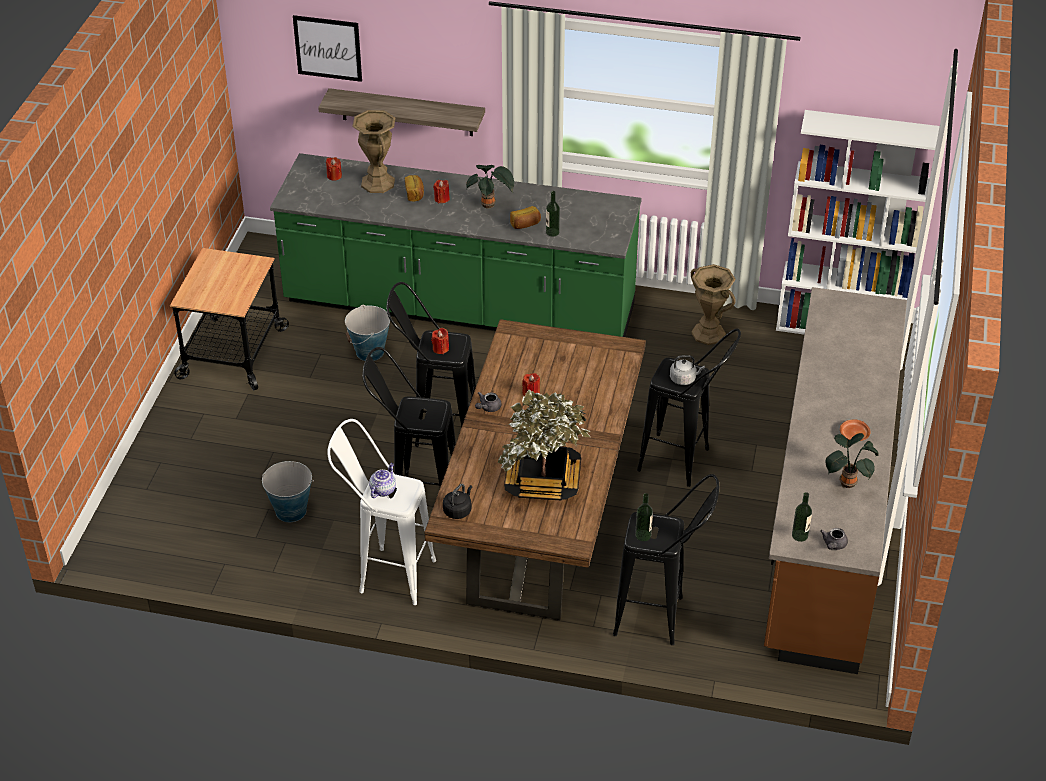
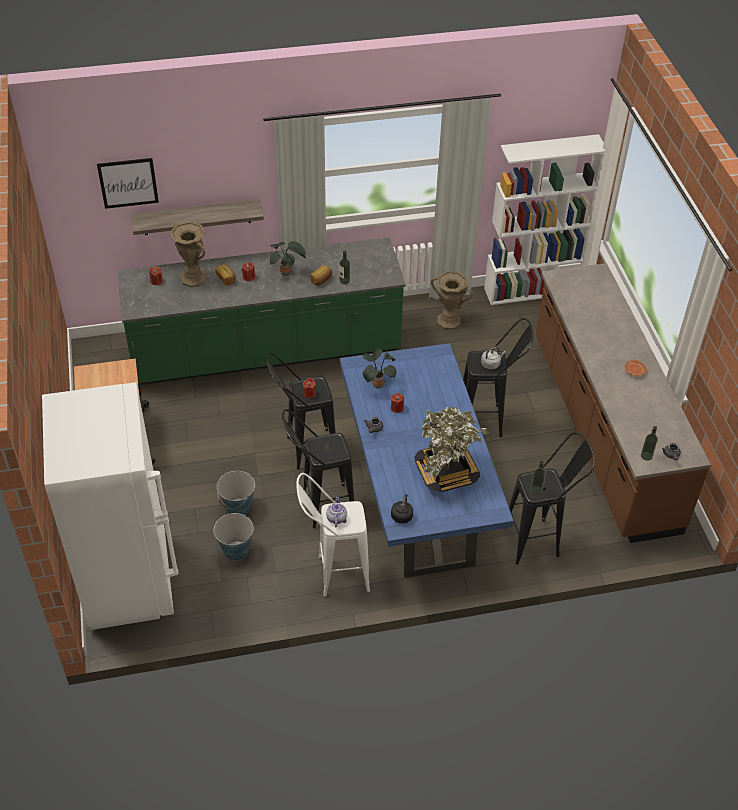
camera: 25 degrees left, 5 degrees up
(155, 505) = (129, 581): none -> white fridge
(370, 352) = (221, 407): bucket -> bucket (238, 507)
(540, 519) = (417, 495): brown dining table -> blue dining table
(847, 482) = (651, 406): potted plant -> potted plant (377, 383)

